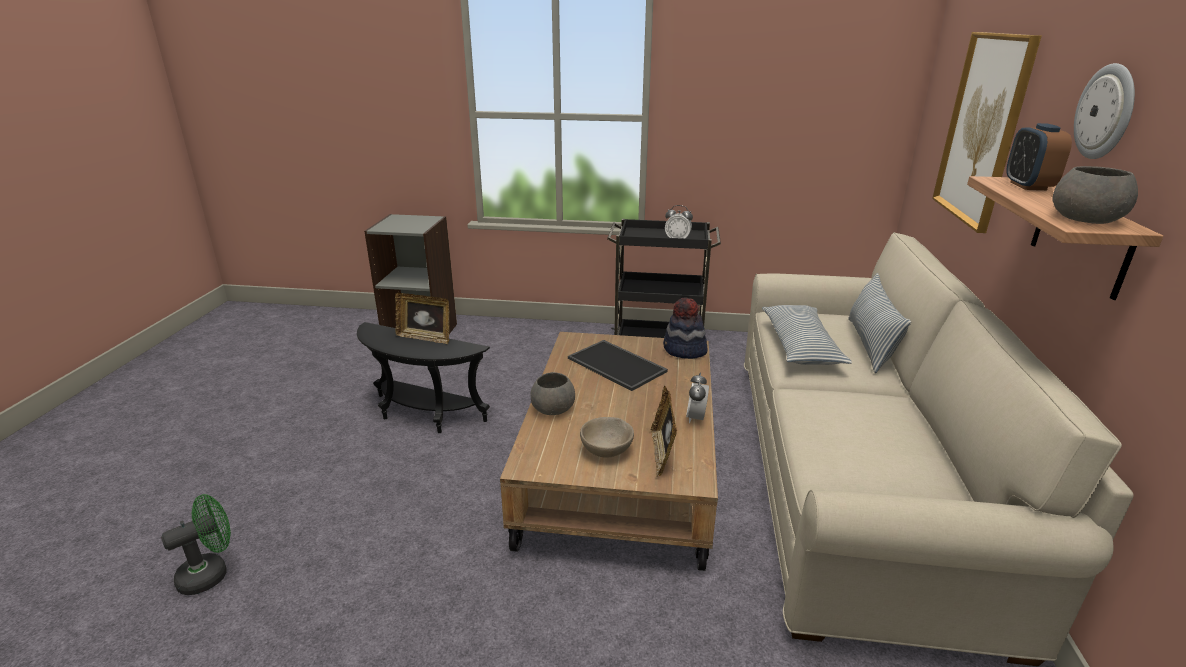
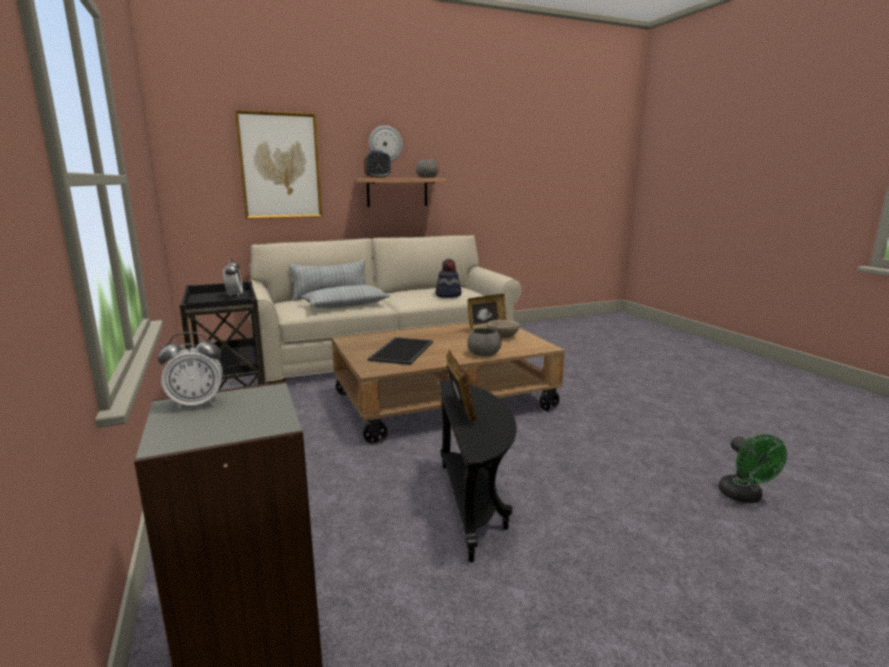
camera: 120 degrees left, 10 degrees down
(211, 573) = (744, 497): green fan -> green fan turned 120 degrees counterclockwise
(684, 350) = (356, 340): hat -> hat (448, 295)
(696, 418) = (442, 328): alarm clock -> alarm clock (197, 404)

